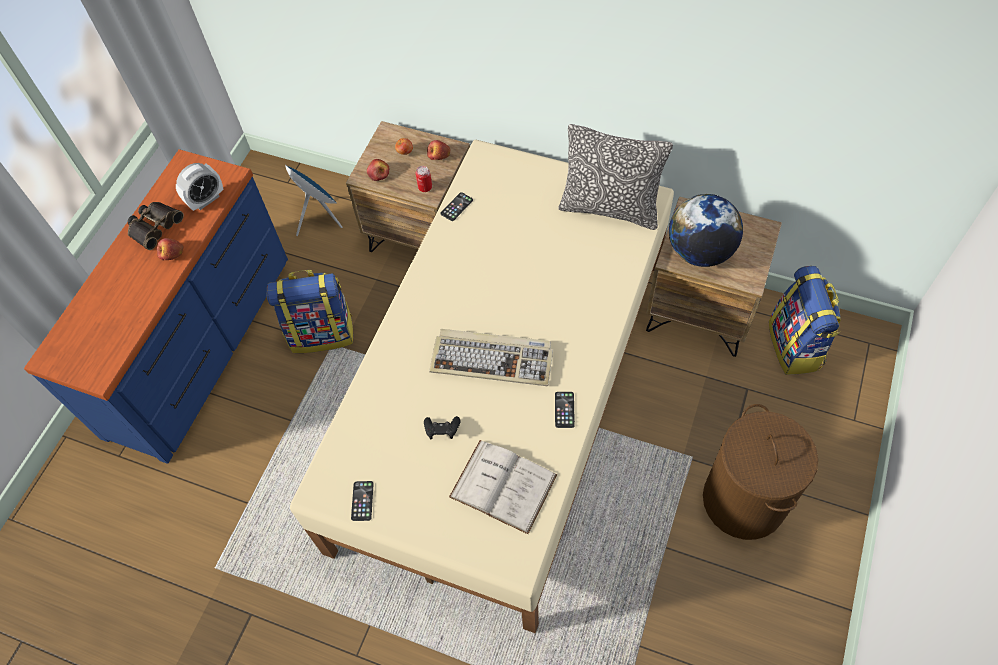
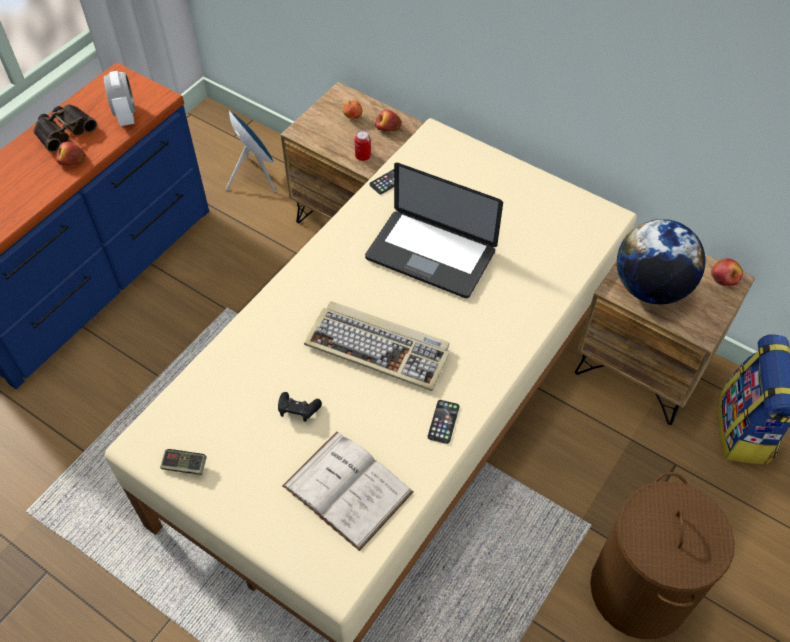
camera: 10 degrees right, 5 degrees down
(206, 200) = (126, 116): alarm clock -> alarm clock turned 75 degrees counterclockwise
(322, 332) = (220, 293): backpack -> none
(362, 501) = (185, 466): phone -> game controller
(378, 173) = (318, 132): apple -> apple (725, 276)
(511, 266) = (430, 255): none -> laptop
(610, 208) = (559, 218): pillow -> none

